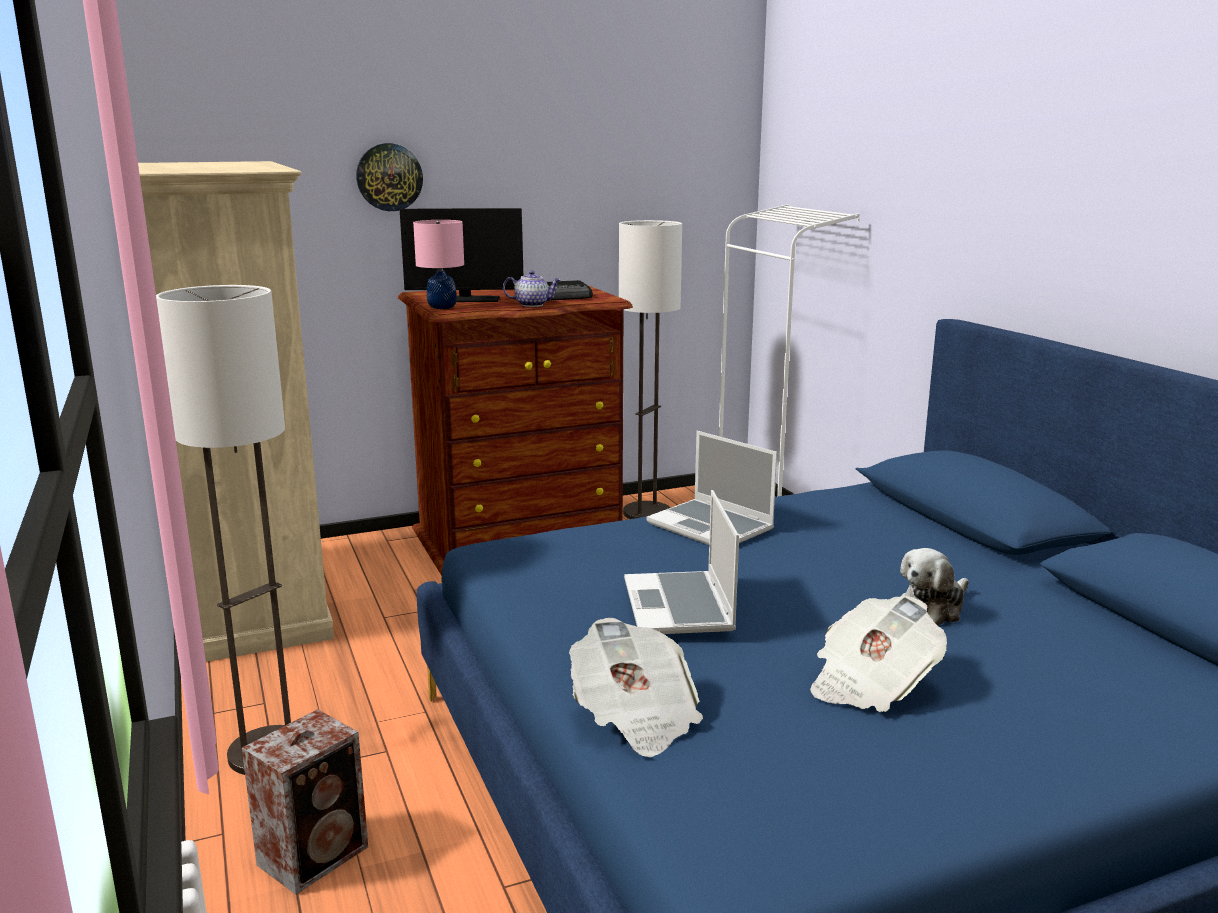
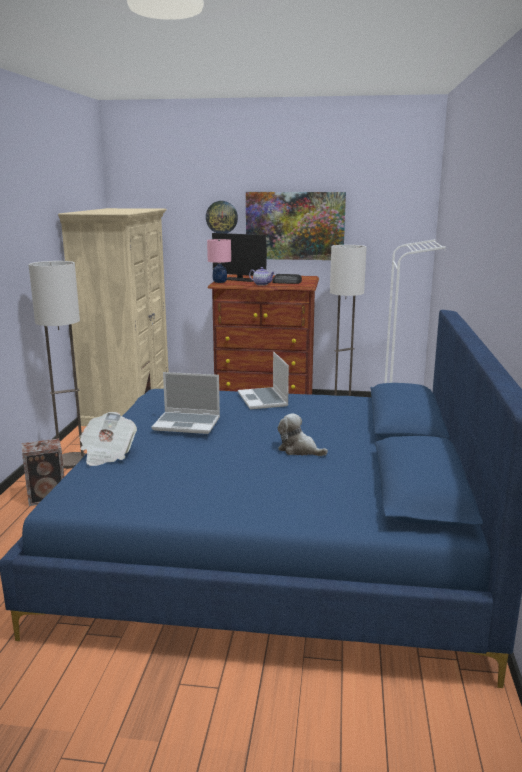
camera: 30 degrees right, 0 degrees up
(531, 190) = (295, 226): none -> picture
(680, 607) = (188, 424): laptop -> laptop turned 105 degrees counterclockwise
(870, 684) = (212, 466): newspaper -> none
(933, 609) = (299, 450): plush toy -> plush toy turned 45 degrees clockwise

